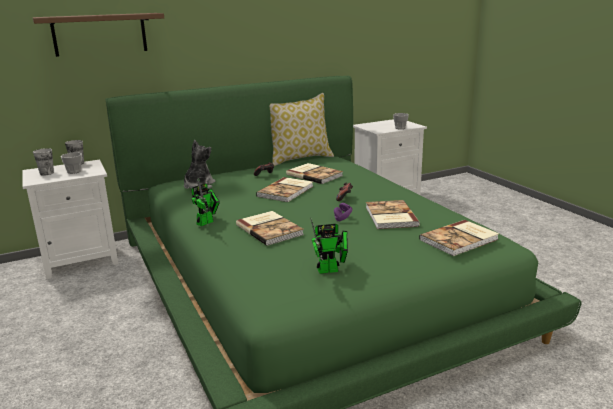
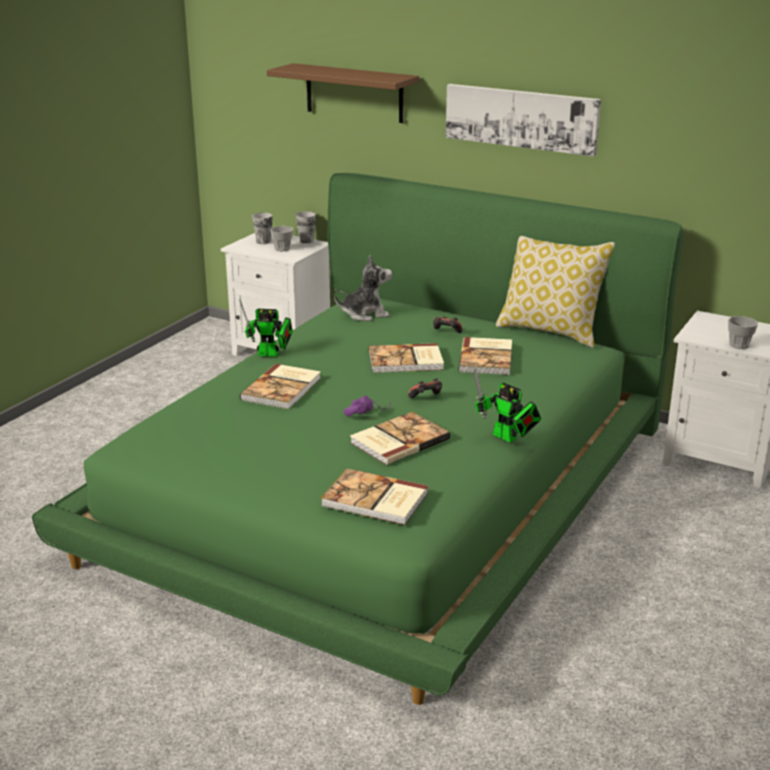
camera: 55 degrees right, 5 degrees up
(236, 32) = (521, 118): none -> picture
(331, 270) = (218, 448): toy robot -> toy robot (508, 438)

